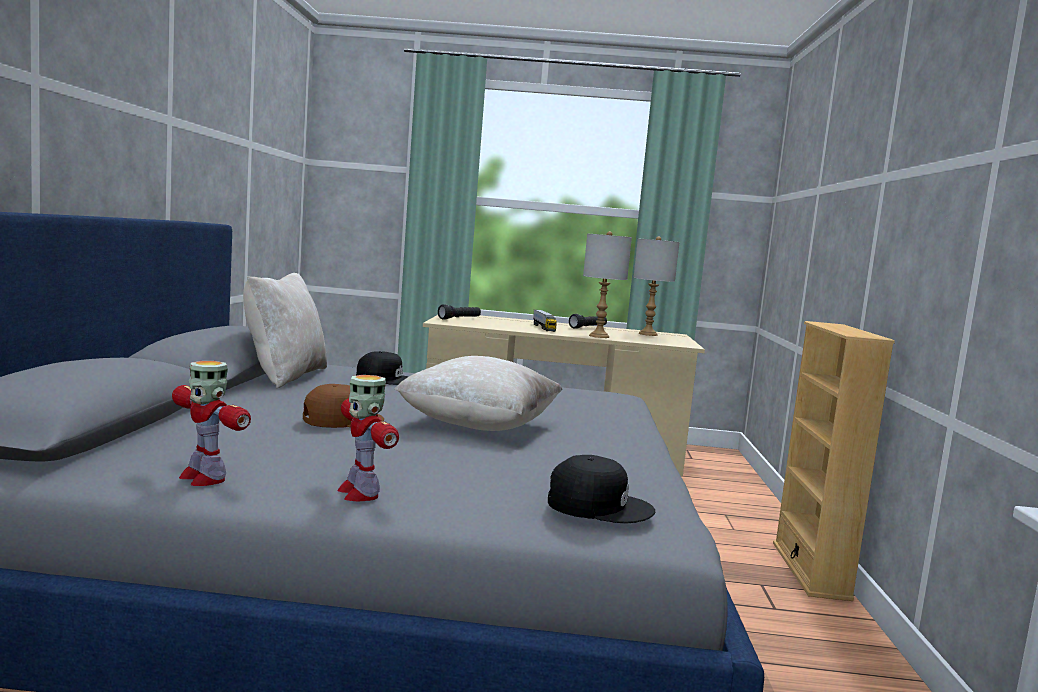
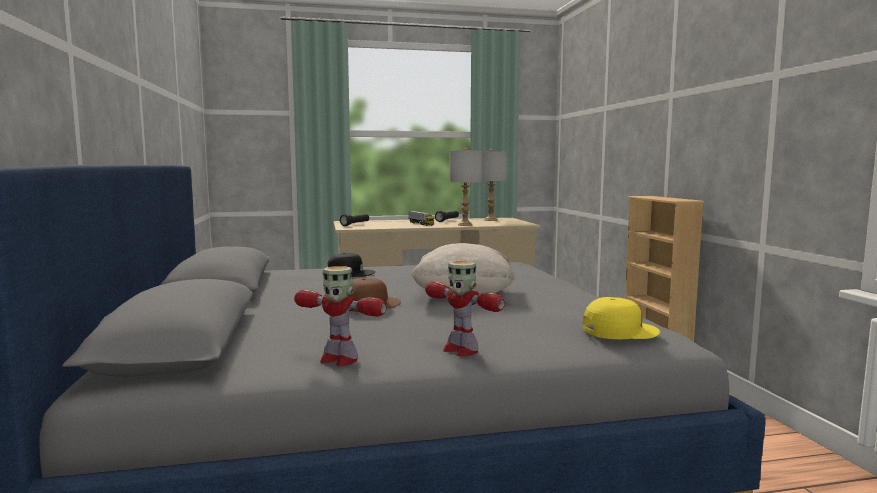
camera: 15 degrees left, 0 degrees up
(284, 376) = (274, 282): beige pillow -> none
(598, 505) = (619, 330): black cap -> yellow cap

